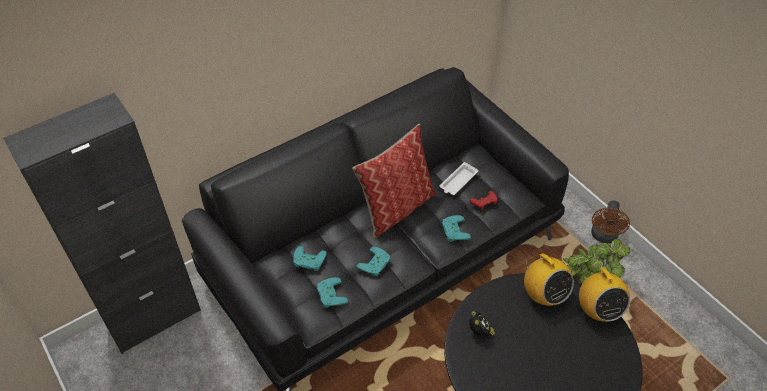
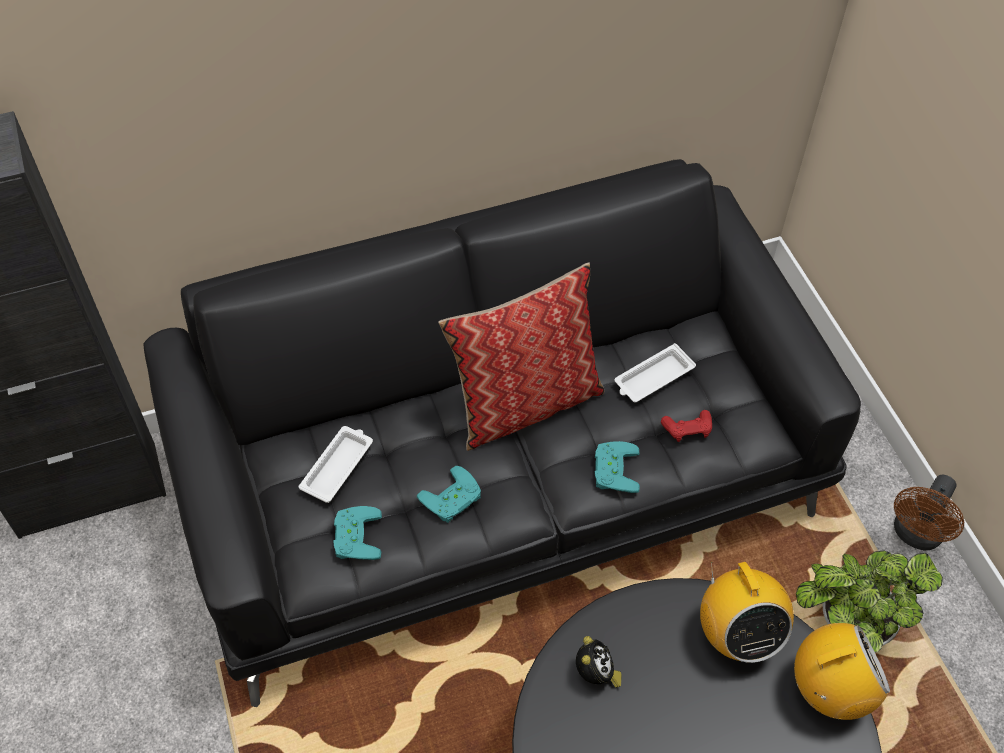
camera: 15 degrees right, 5 degrees up
(308, 261) = (338, 466): turquoise game controller -> white tray
(597, 310) = (830, 690): radio -> radio turned 105 degrees counterclockwise

